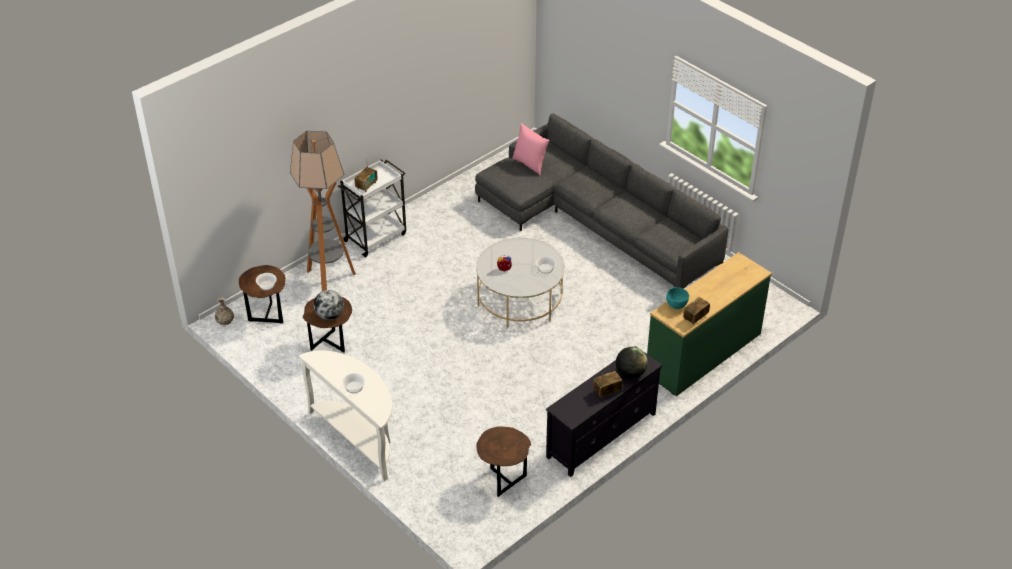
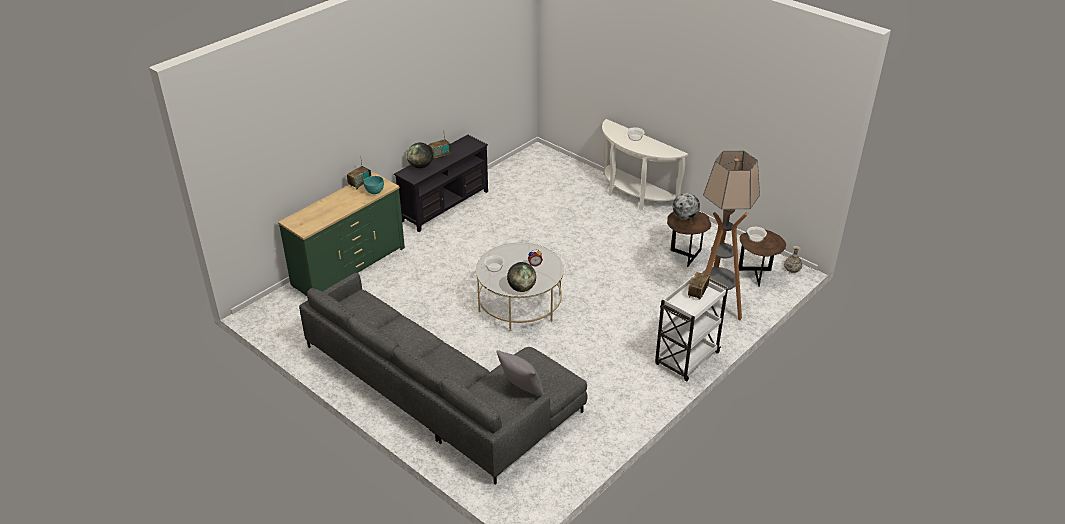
camera: 175 degrees right, 5 degrees down
(503, 479) = (518, 178): brown side table -> none
(520, 245) = (521, 288): none -> globe
(530, 164) = (521, 390): pink pillow -> grey pillow

